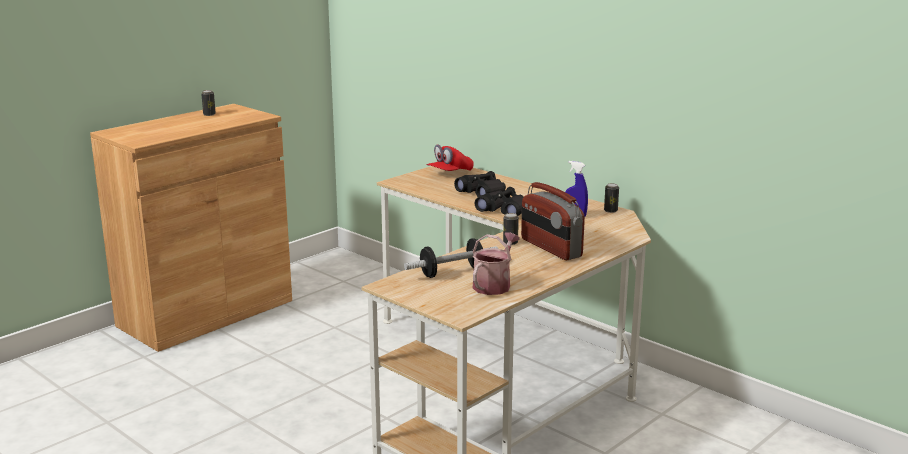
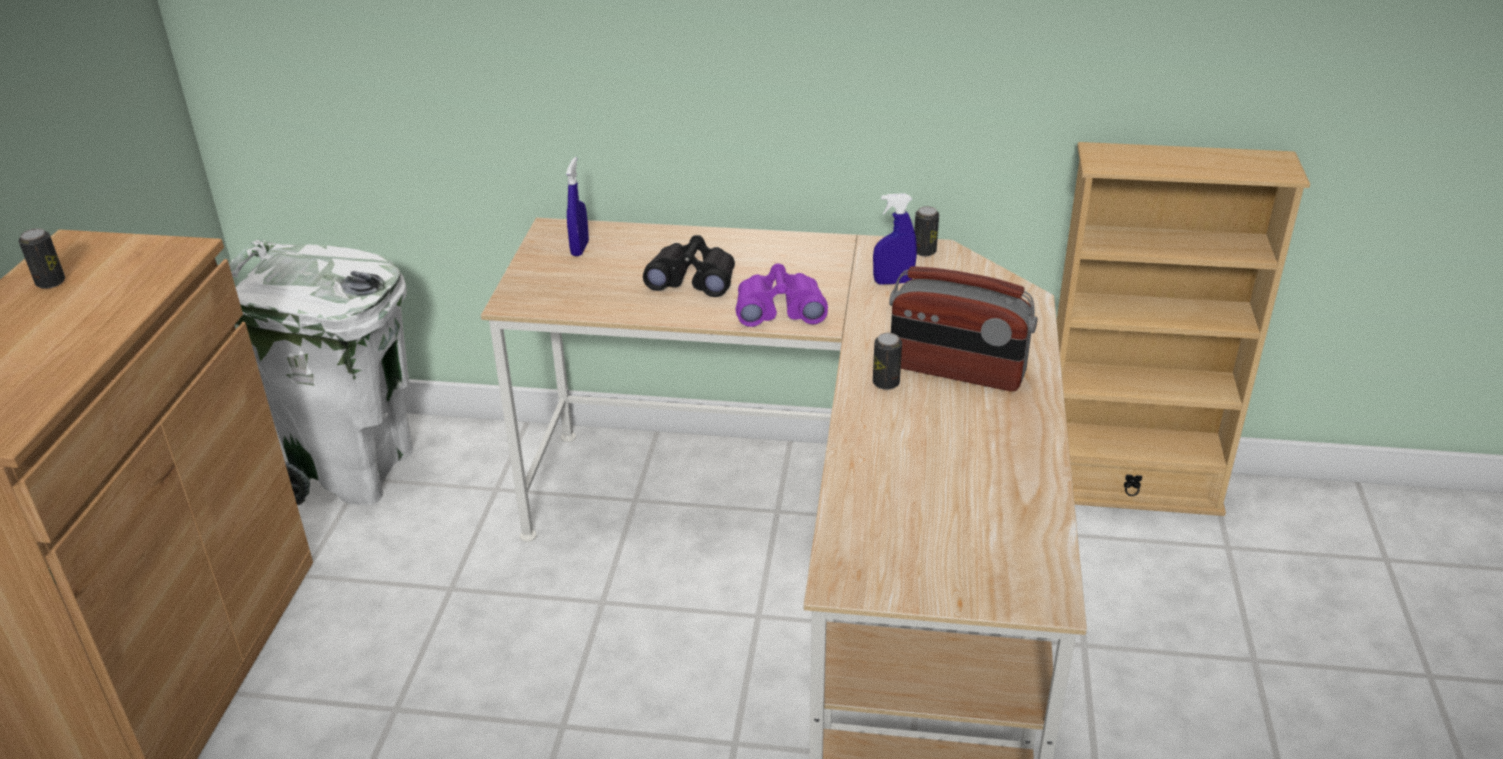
camera: 35 degrees left, 15 degrees up
(343, 277) = (353, 470): none -> white trash can
(450, 173) = (580, 248): red cap -> blue spray bottle
(452, 272) = (895, 495): dumbbell -> none
(494, 285) = (993, 497): watering can -> none
(504, 211) = (779, 309): black binoculars -> purple binoculars
(722, 408) = (1126, 488): none -> beige bookcase

